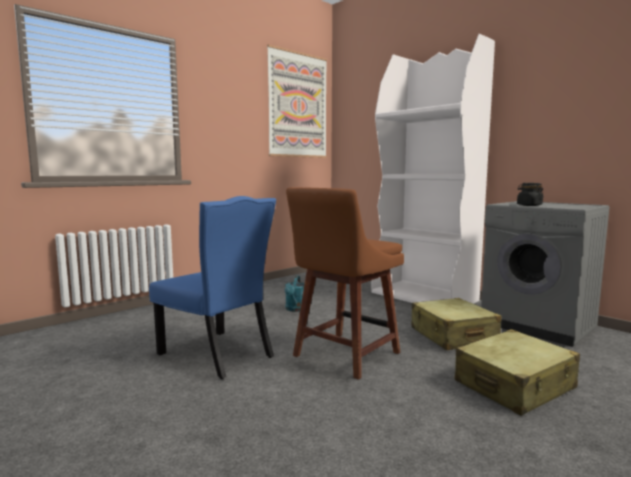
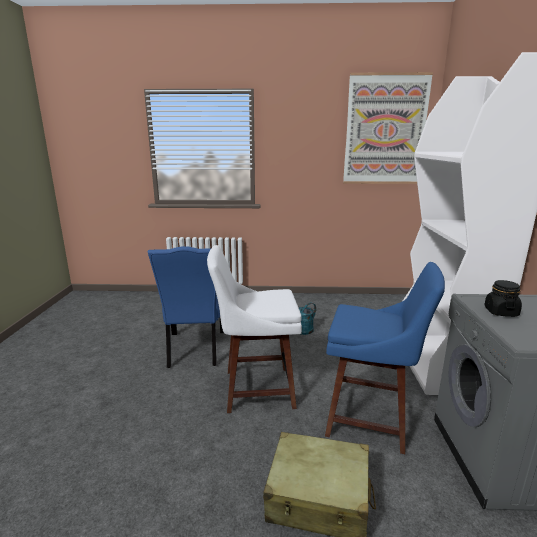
camera: 45 degrees right, 10 degrees up
(343, 355) = (255, 388): brown stool -> white stool
(453, 336) = (371, 419): beige suitcase -> blue stool

